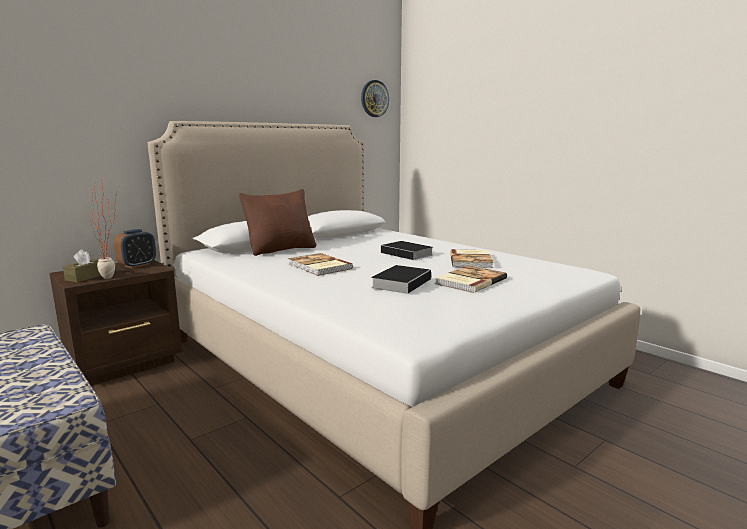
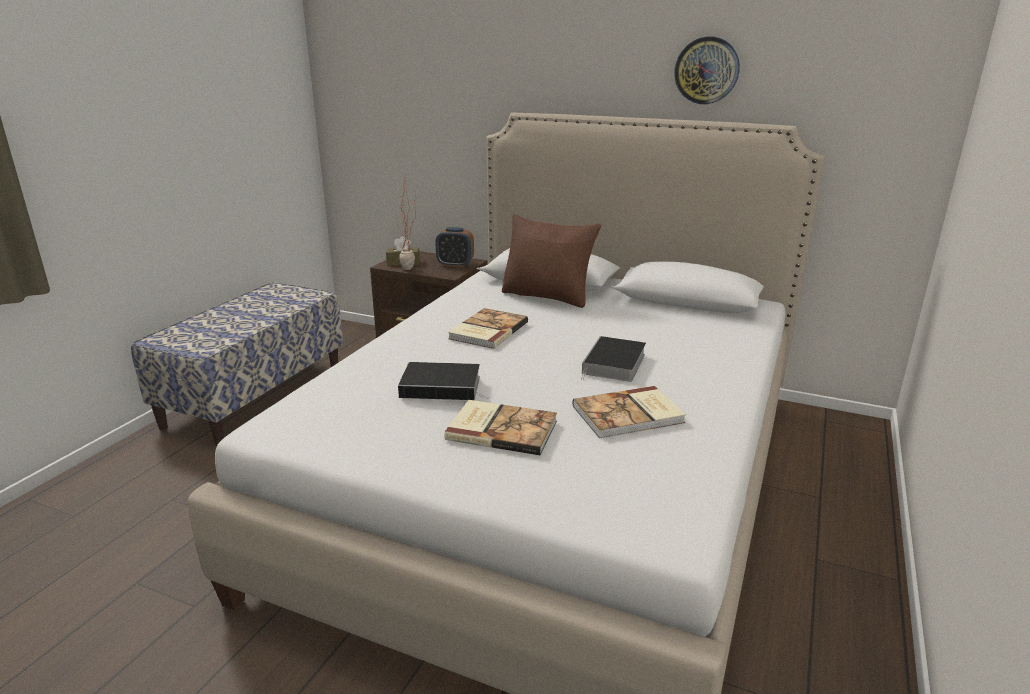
camera: 65 degrees right, 10 degrees up
(374, 98) = (894, 73): wall clock -> wall clock (706, 70)

